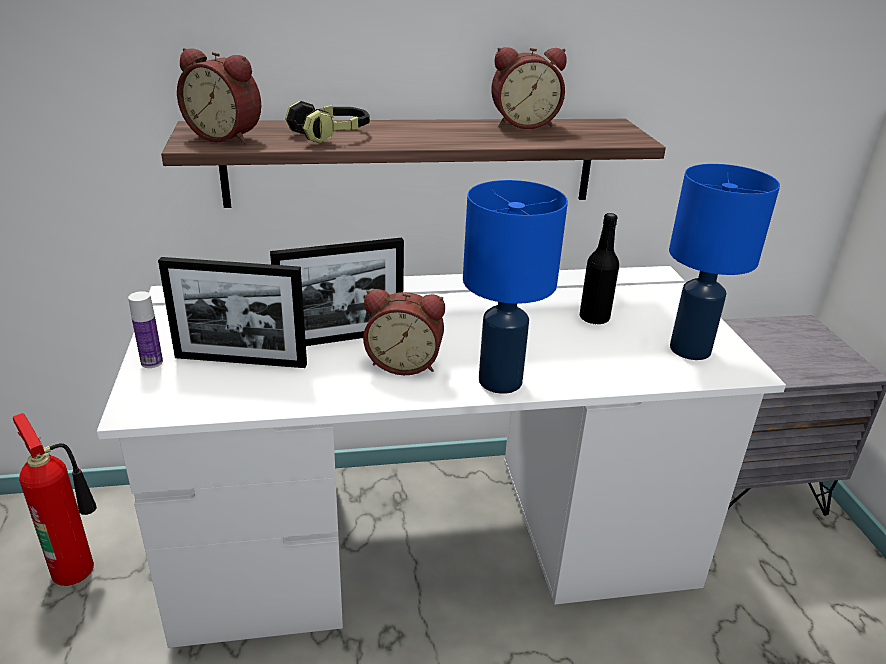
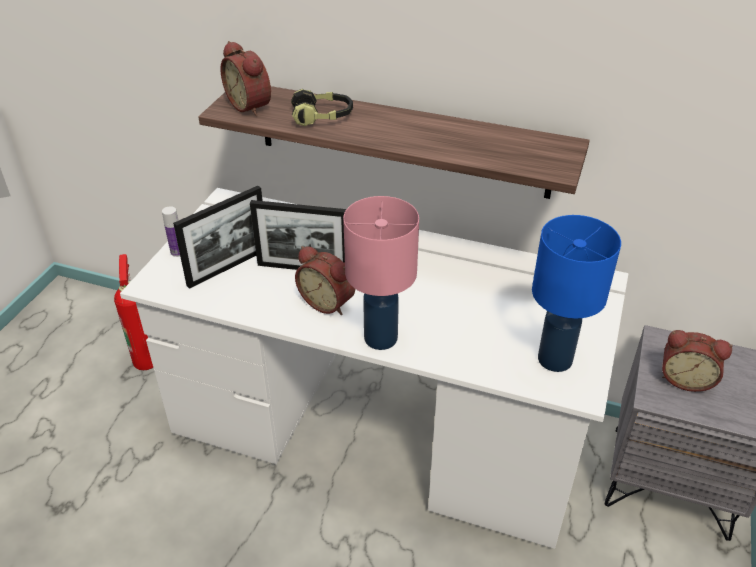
camera: 30 degrees right, 10 degrees up
(240, 361) = (228, 267): picture frame -> picture frame turned 75 degrees counterclockwise
(501, 381) = (381, 339): blue table lamp -> pink table lamp
(523, 124) = (485, 131): alarm clock -> alarm clock (686, 378)
(594, 318) = (504, 306): black bottle -> none

